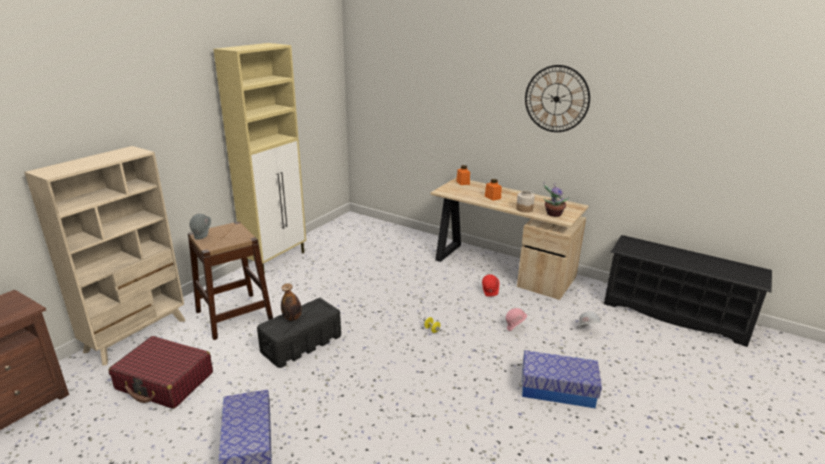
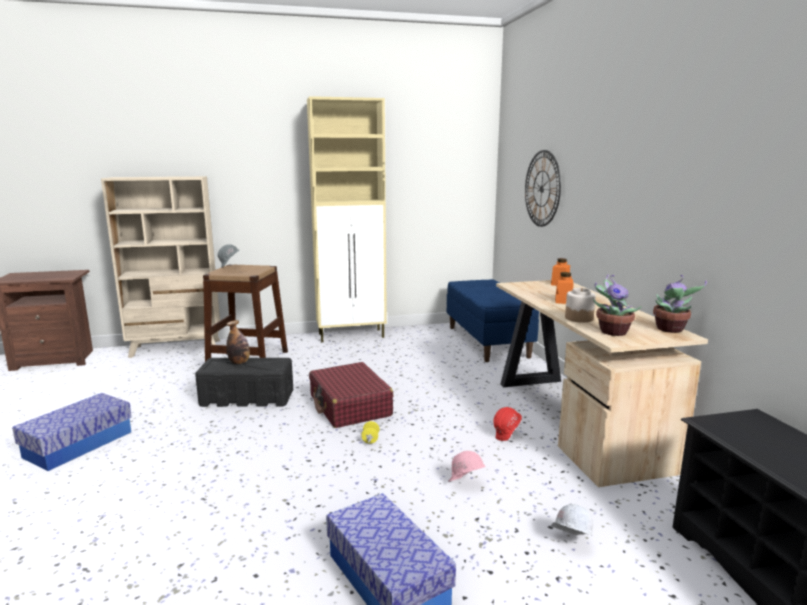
camera: 45 degrees right, 10 degrees down
(165, 381) = (131, 380): red suitcase -> red suitcase (350, 406)
(378, 230) = (488, 341): none -> blue bench
(556, 99) = (676, 147): wall clock -> wall clock (542, 188)
(568, 204) = (670, 330): none -> potted plant

